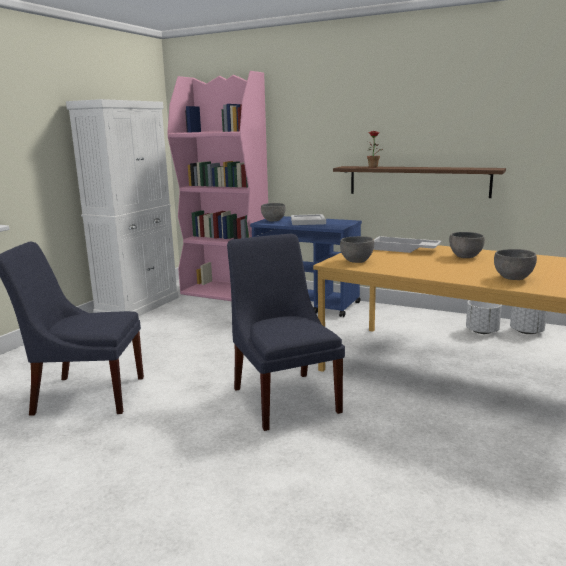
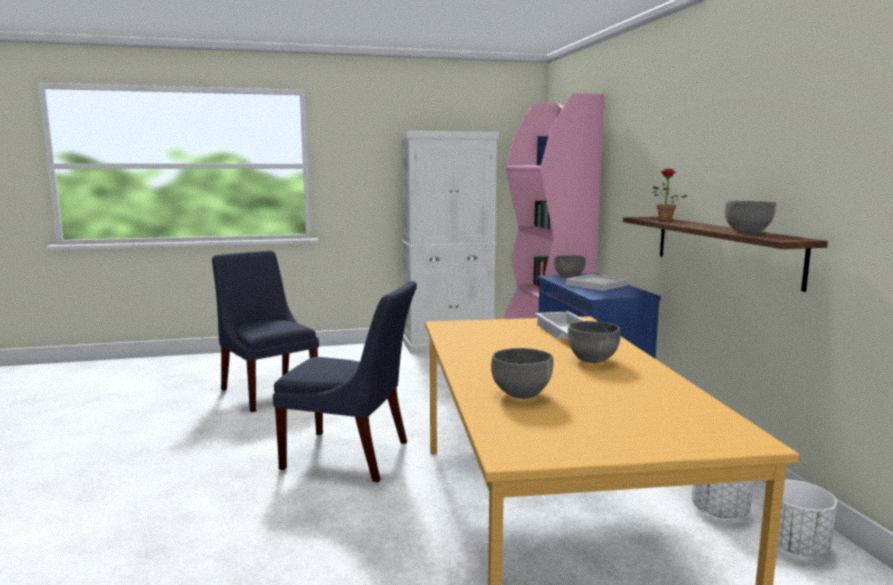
camera: 50 degrees right, 5 degrees down
(284, 397) = (351, 456): blue chair -> blue chair turned 75 degrees clockwise
(356, 261) = (469, 329): grey bowl -> grey bowl (747, 232)

